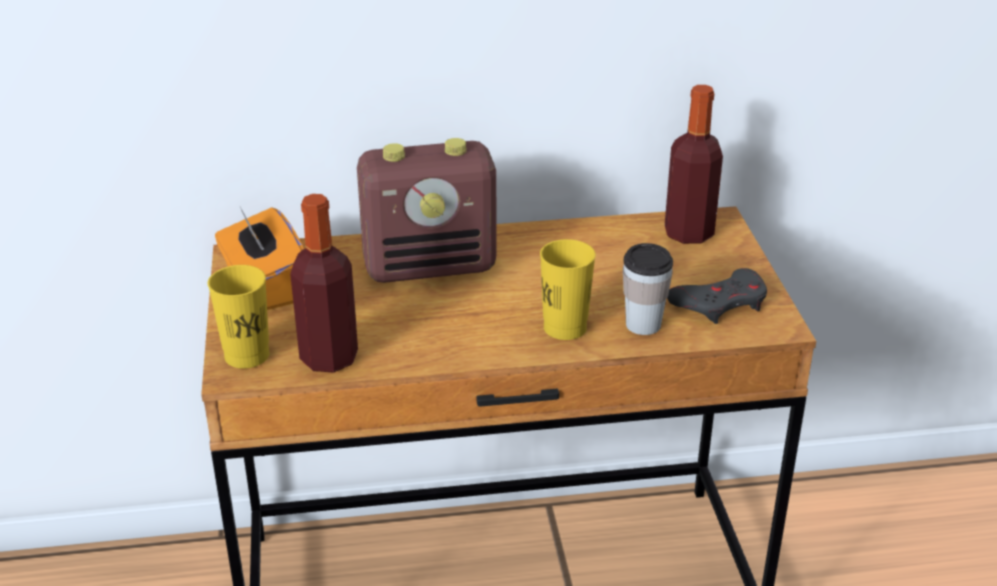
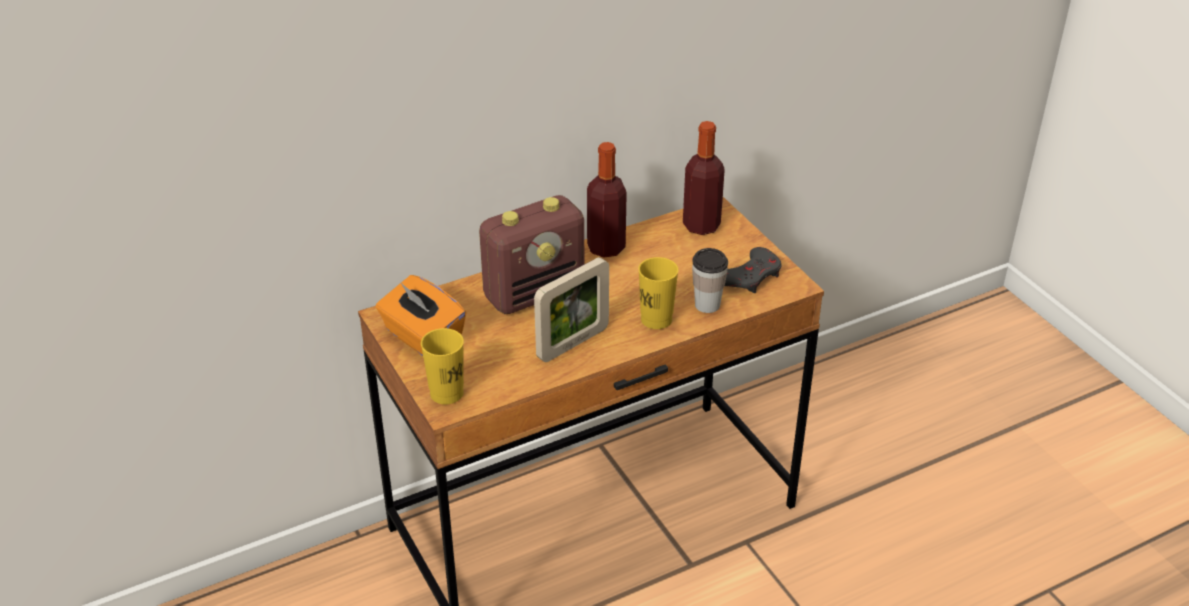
camera: 20 degrees left, 5 degrees up
(329, 358) = (507, 381): bottle -> bottle (606, 247)
(440, 333) = (573, 343): none -> picture frame

